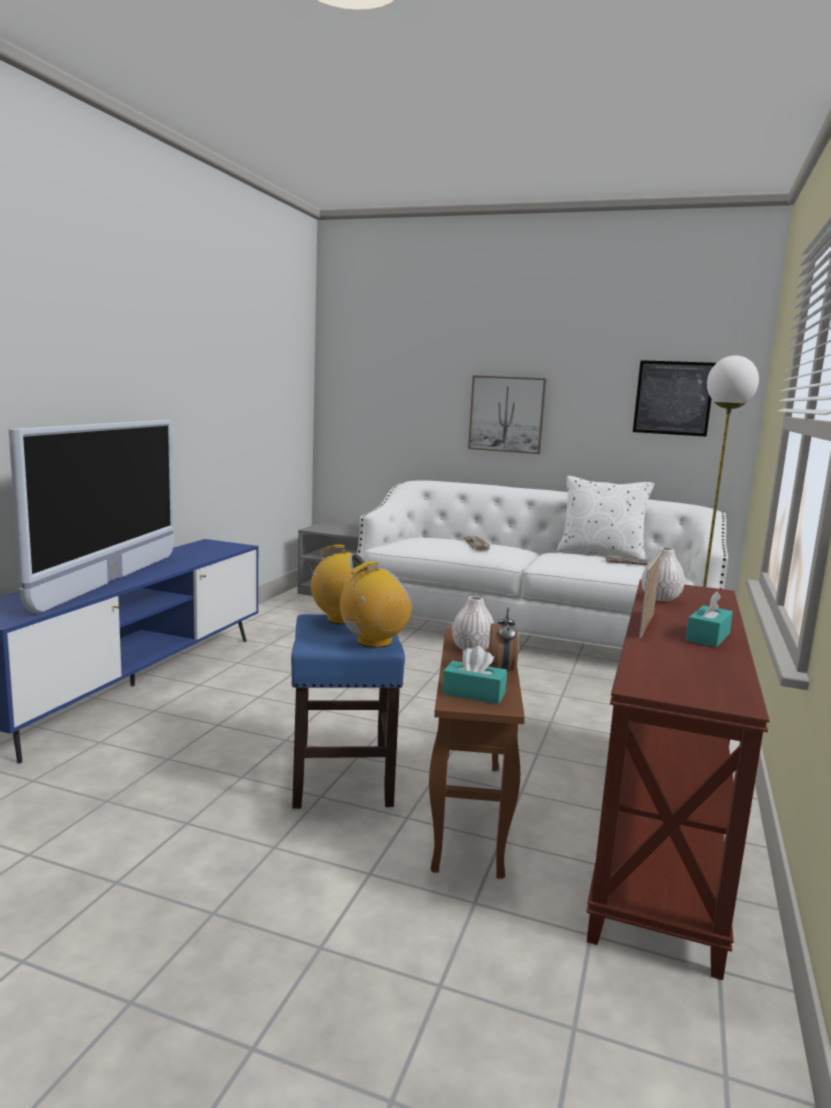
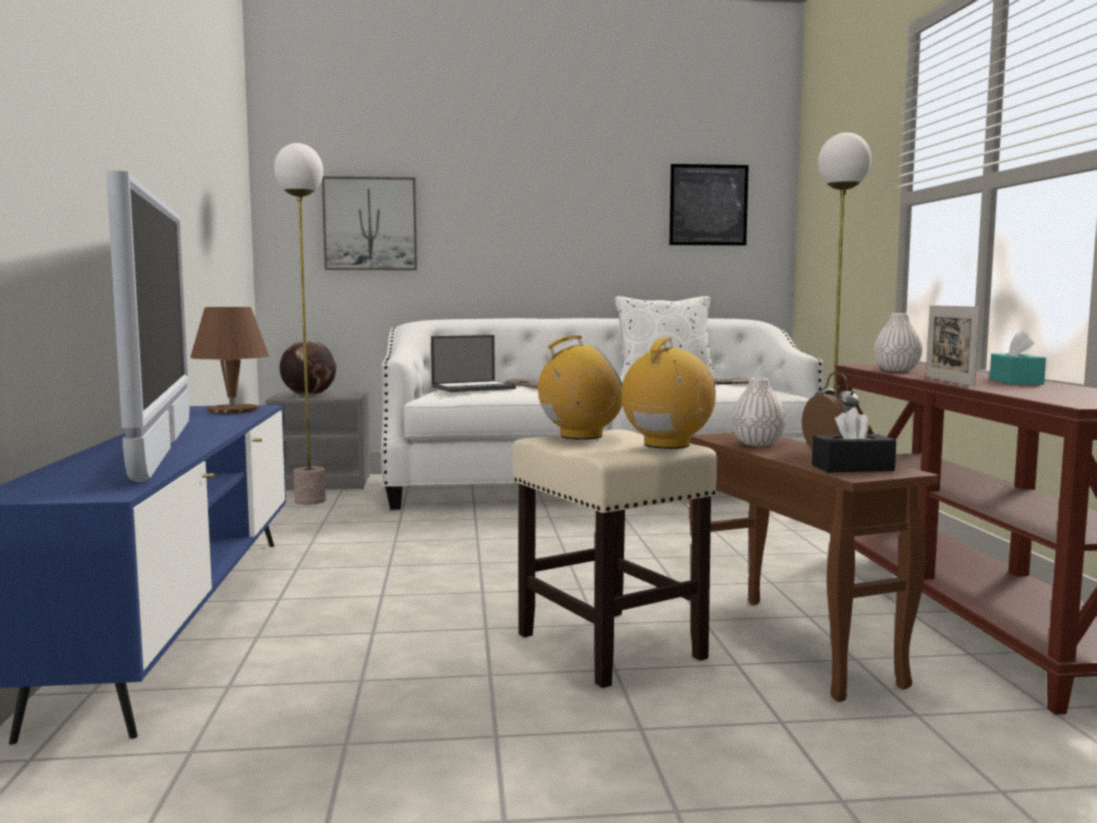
camera: 25 degrees left, 5 degrees down
(217, 548) = (233, 410): none -> brown table lamp
(313, 607) = (310, 501): none -> floor lamp
(333, 528) = (308, 395): none -> globe
(342, 776) = (608, 645): blue stool -> beige stool
(430, 541) = (474, 388): none -> laptop
(473, 693) = (852, 468): turquoise tissue box -> black tissue box
(507, 414) = (522, 232): picture -> picture (370, 224)

